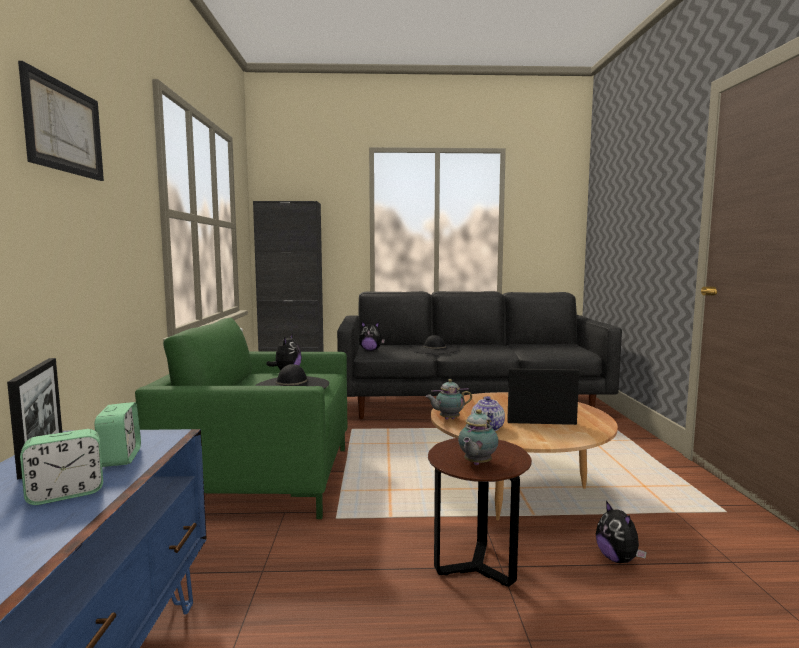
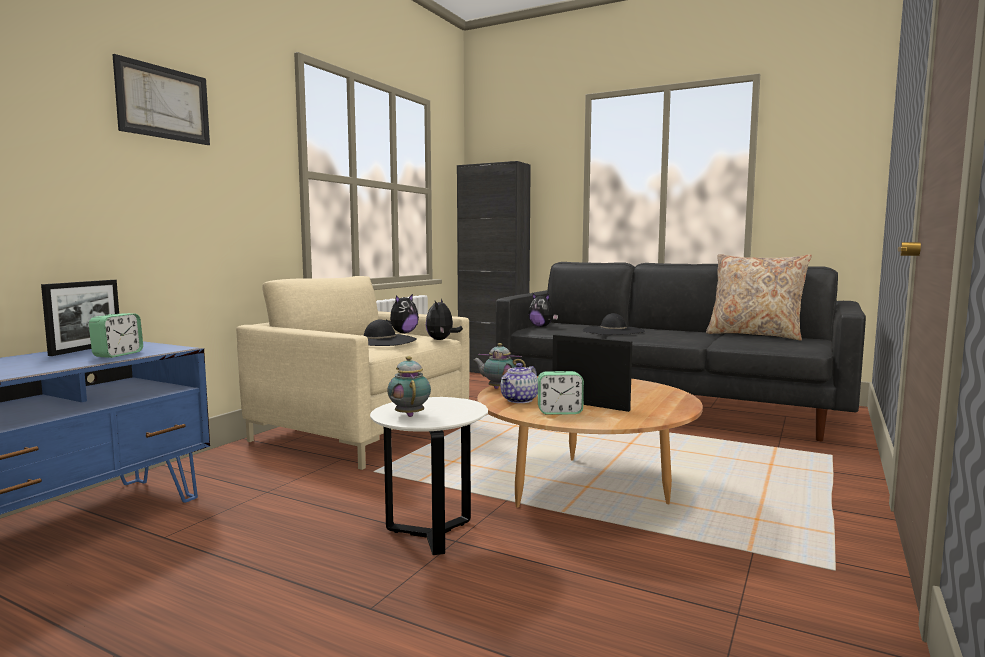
camera: 30 degrees right, 0 degrees up
(66, 494) = (47, 364): alarm clock -> alarm clock (559, 412)
(261, 478) = (361, 432): green armchair -> beige armchair
(476, 464) = (409, 415): teapot -> teapot turned 105 degrees clockwise
(476, 567) = (431, 535): brown side table -> white side table
(530, 344) = (755, 335): none -> beige pillow
(618, 559) = (589, 570): plush toy -> plush toy (441, 340)

